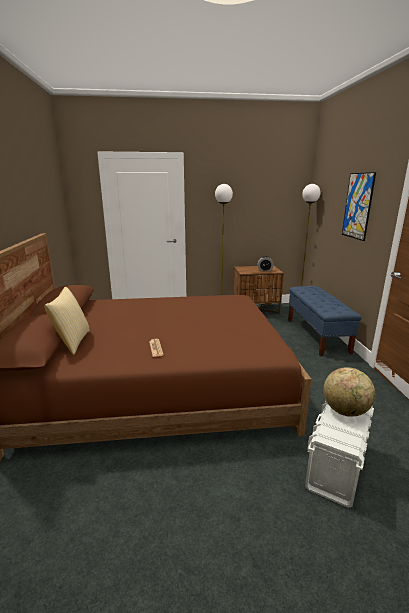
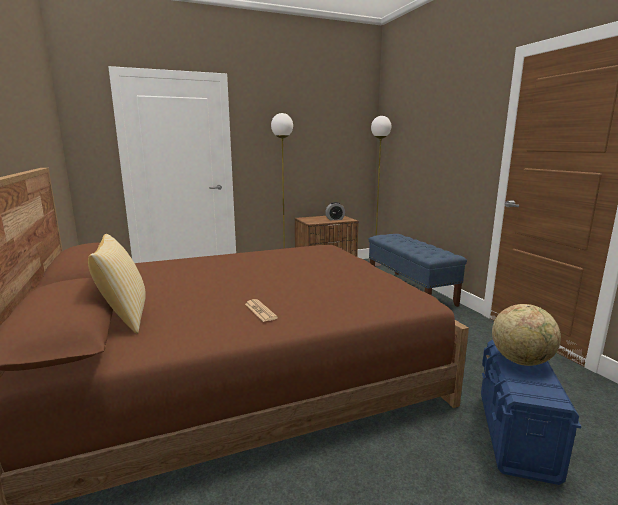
camera: 15 degrees left, 5 degrees down
(336, 465) = (515, 435): white storage box -> blue storage box
(357, 206) = (447, 134): picture -> none

